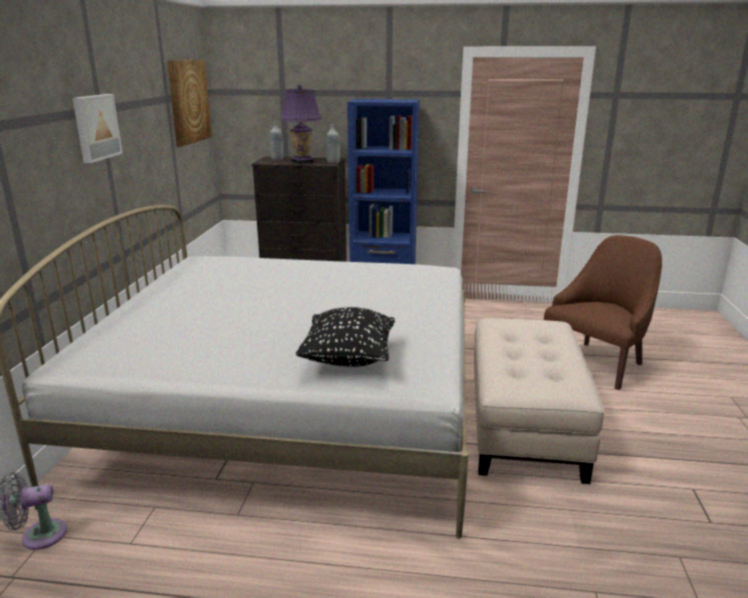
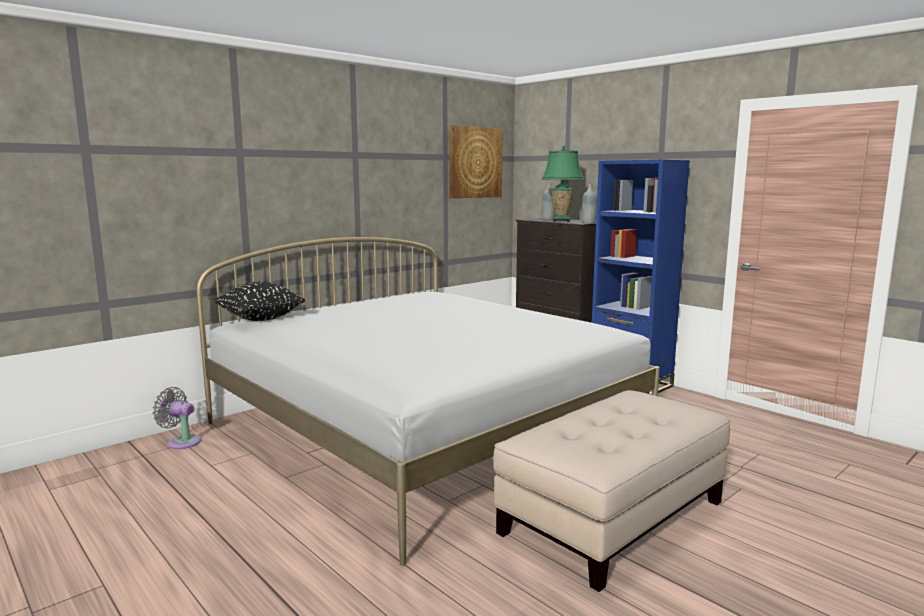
camera: 40 degrees right, 10 degrees down
(95, 127) = (345, 167): picture -> none
(302, 162) = (561, 221): purple table lamp -> green table lamp
(348, 358) = (384, 360): black pillow -> black pillow (260, 318)
(597, 362) = (812, 501): brown armchair -> none

